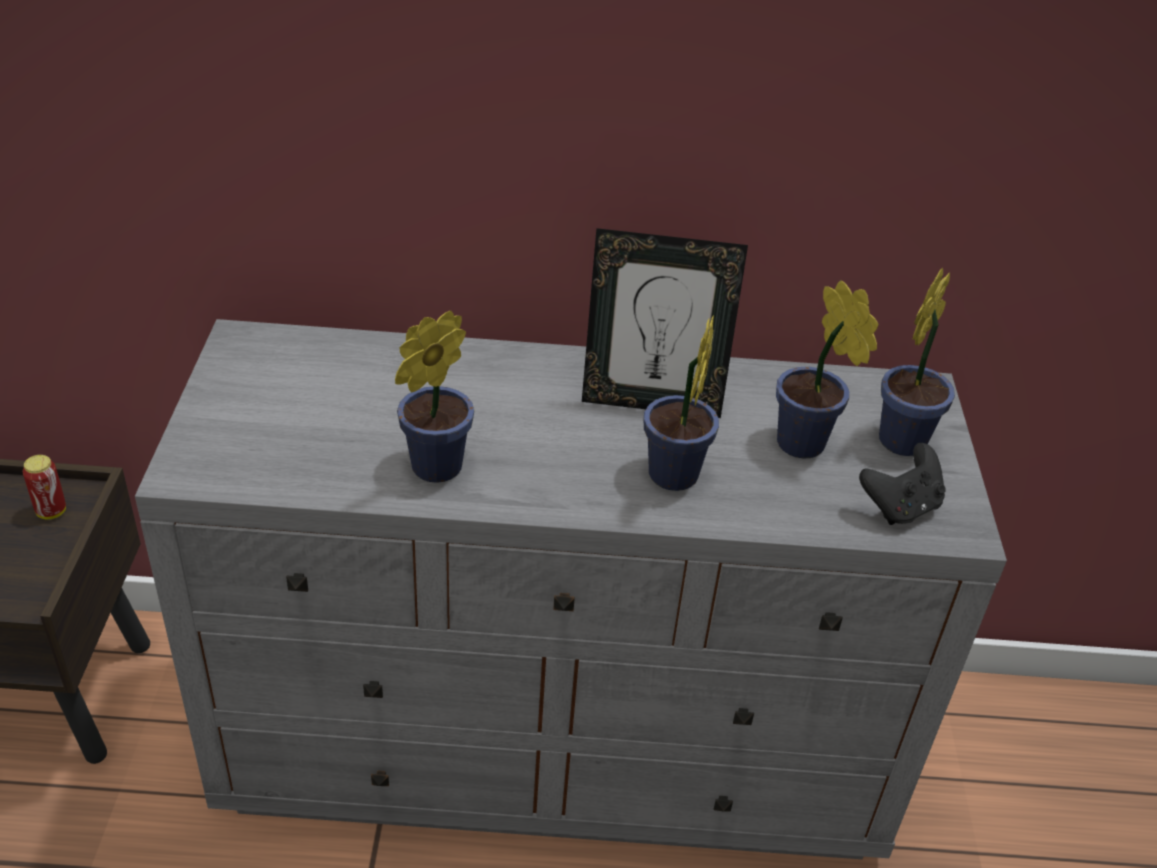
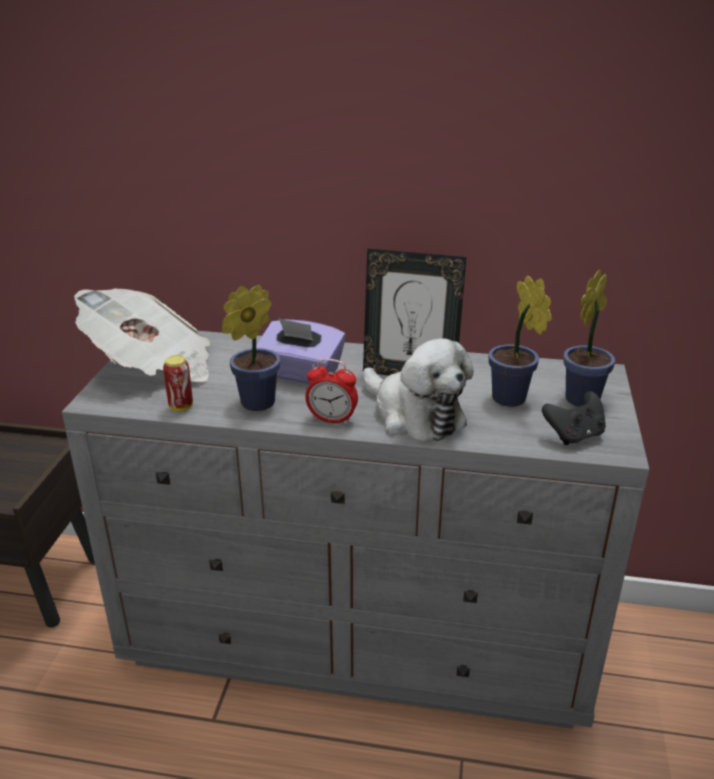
camera: 10 degrees right, 10 degrees down
(51, 511) = (37, 453): can -> can (181, 407)
(256, 400) = (152, 366): none -> newspaper
(489, 409) = (300, 374): none -> purple tissue box
(554, 494) = (332, 419): none -> alarm clock
(672, 479) = (414, 415): potted plant -> plush toy

